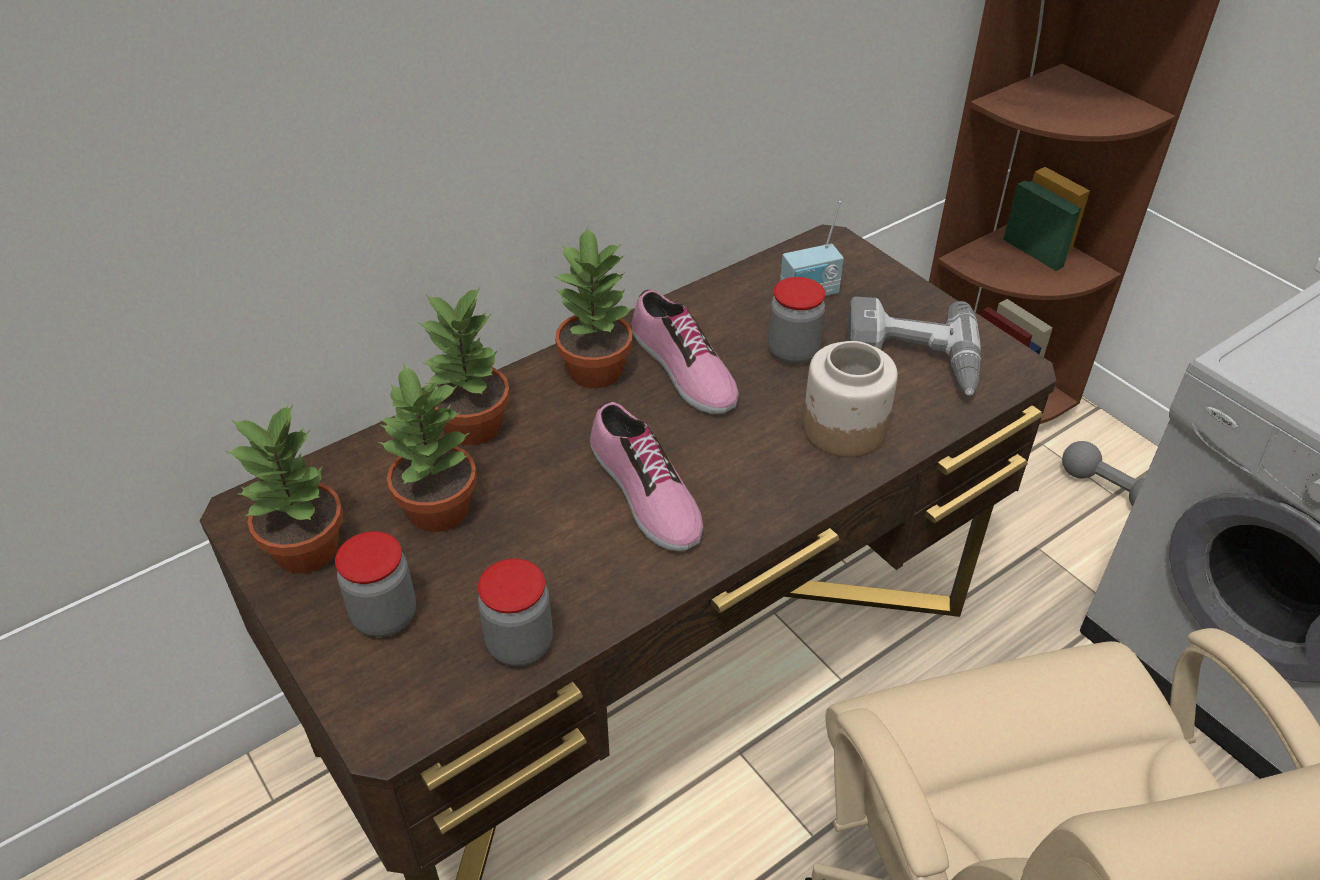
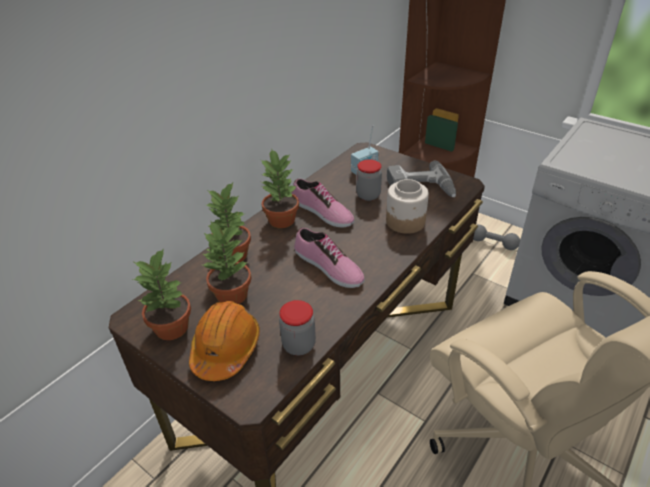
camera: 15 degrees left, 5 degrees down
(385, 616) = (226, 348): jar -> orange hard hat

